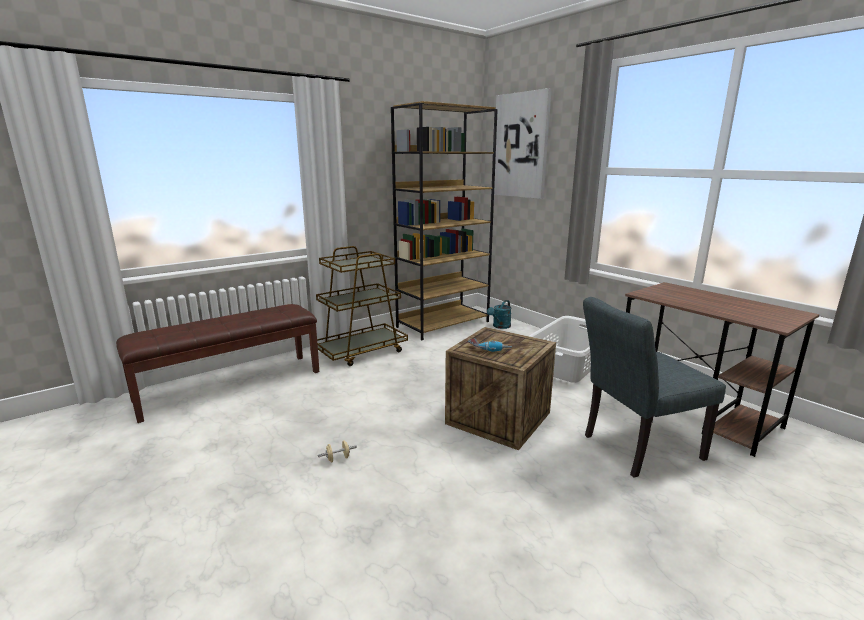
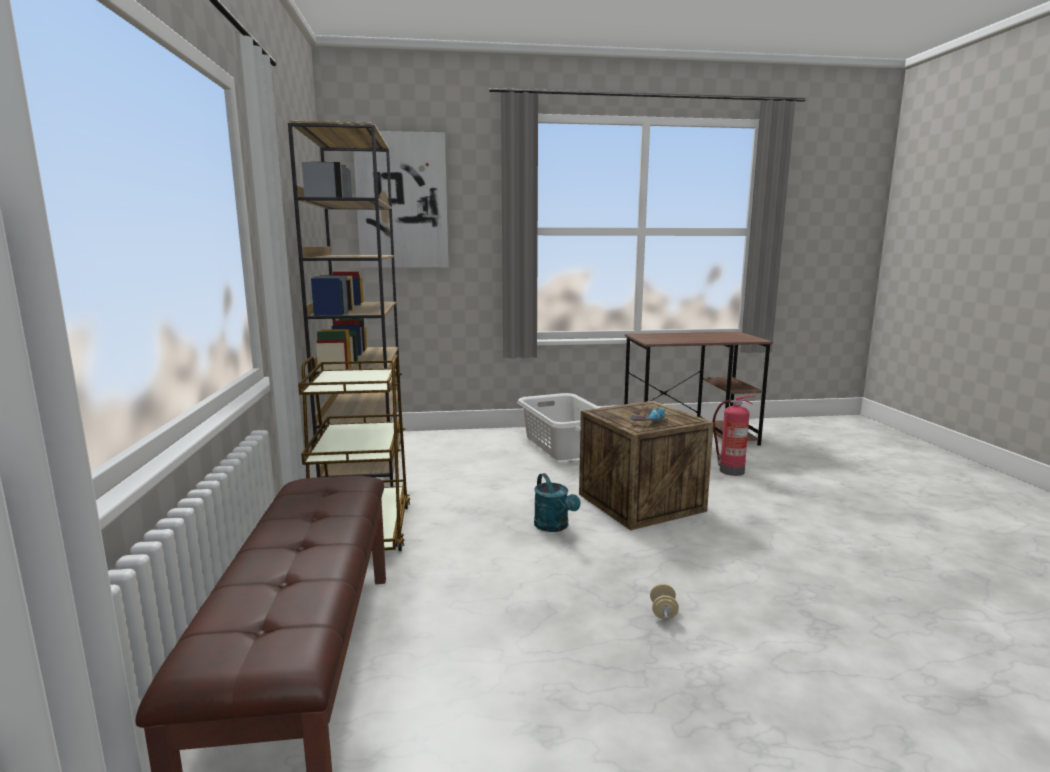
camera: 60 degrees left, 5 degrees down
(500, 326) = (427, 442): turquoise watering can -> turquoise watering can (554, 527)
(634, 448) = (730, 471): grey chair -> fire extinguisher

